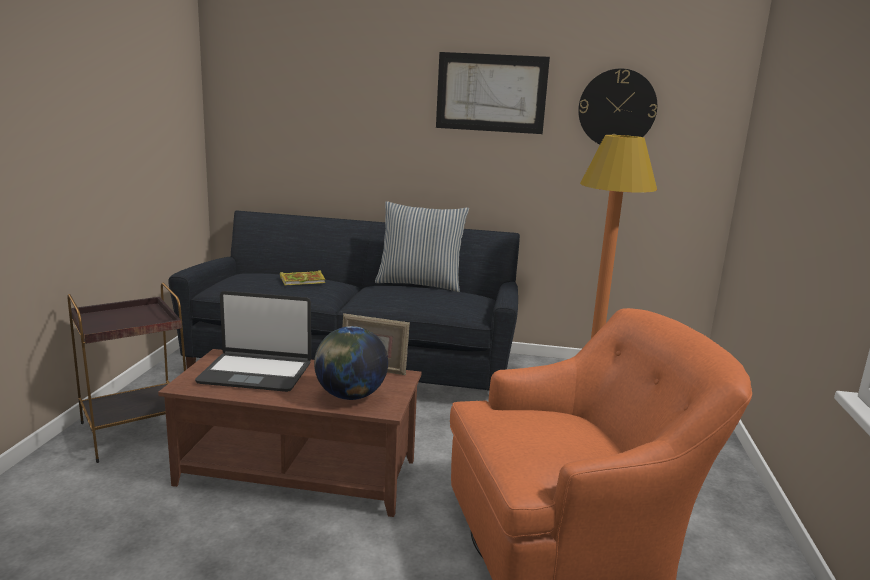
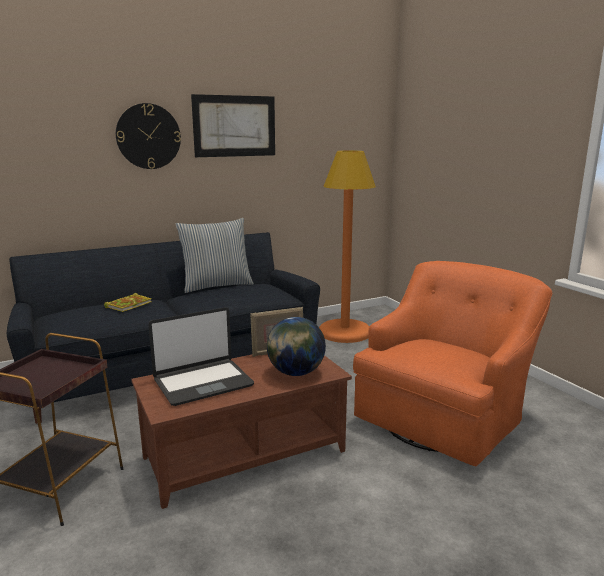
camera: 35 degrees left, 0 degrees up
(617, 108) = (320, 132): wall clock -> wall clock (148, 136)

